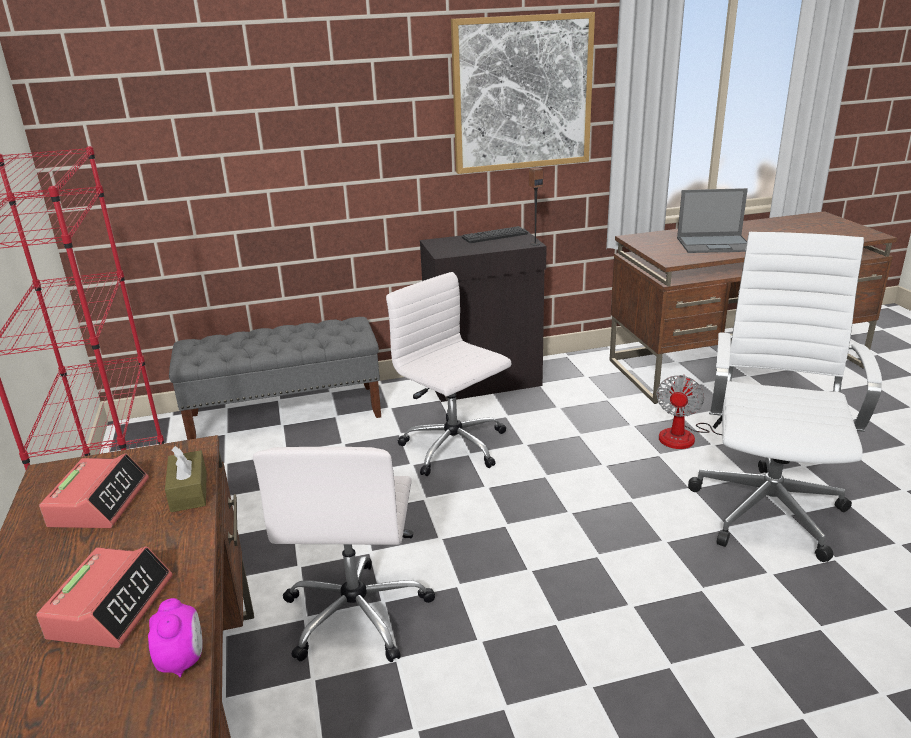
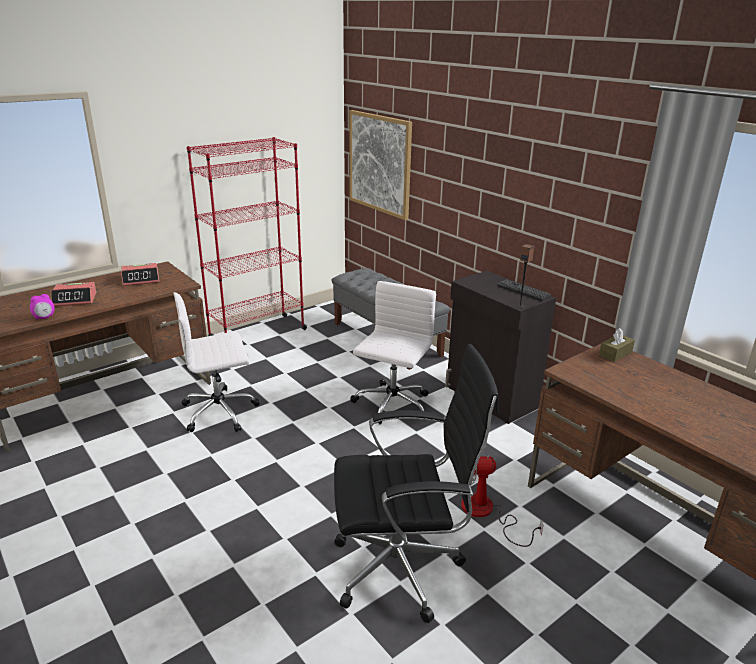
camera: 65 degrees right, 0 degrees up
(189, 491) = (151, 291): brown tissue box -> brown tissue box (615, 353)
(522, 93) = (578, 186): picture -> picture (380, 163)
(715, 244) = (640, 389): laptop -> none
(767, 507) = (403, 568): white office chair -> black office chair

